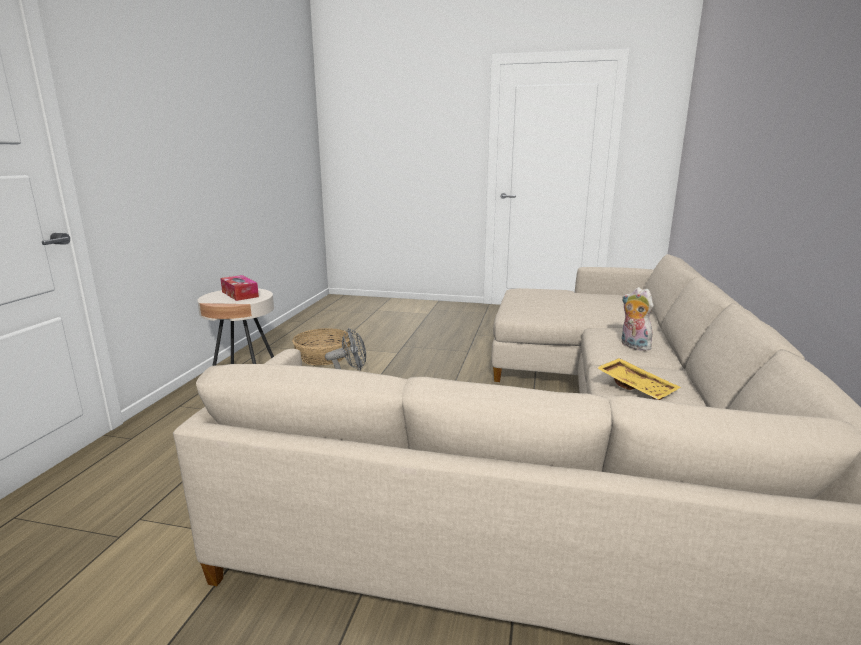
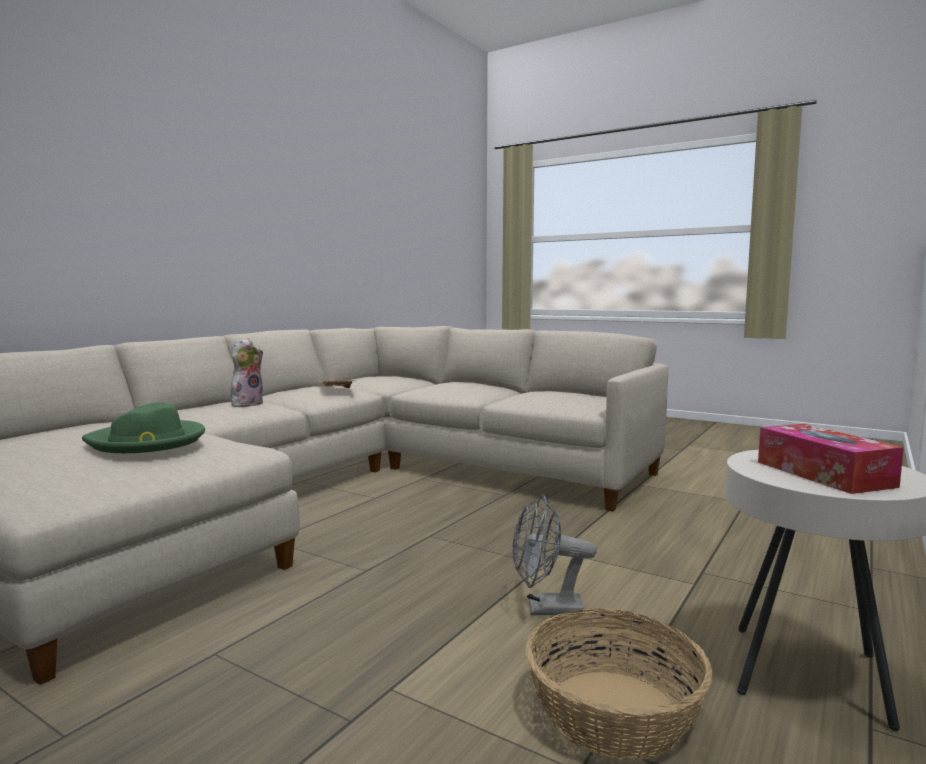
camera: 160 degrees left, 10 degrees down
(555, 301) = (148, 441): none -> green hat
(633, 346) = (247, 404): plush toy -> plush toy turned 135 degrees counterclockwise

